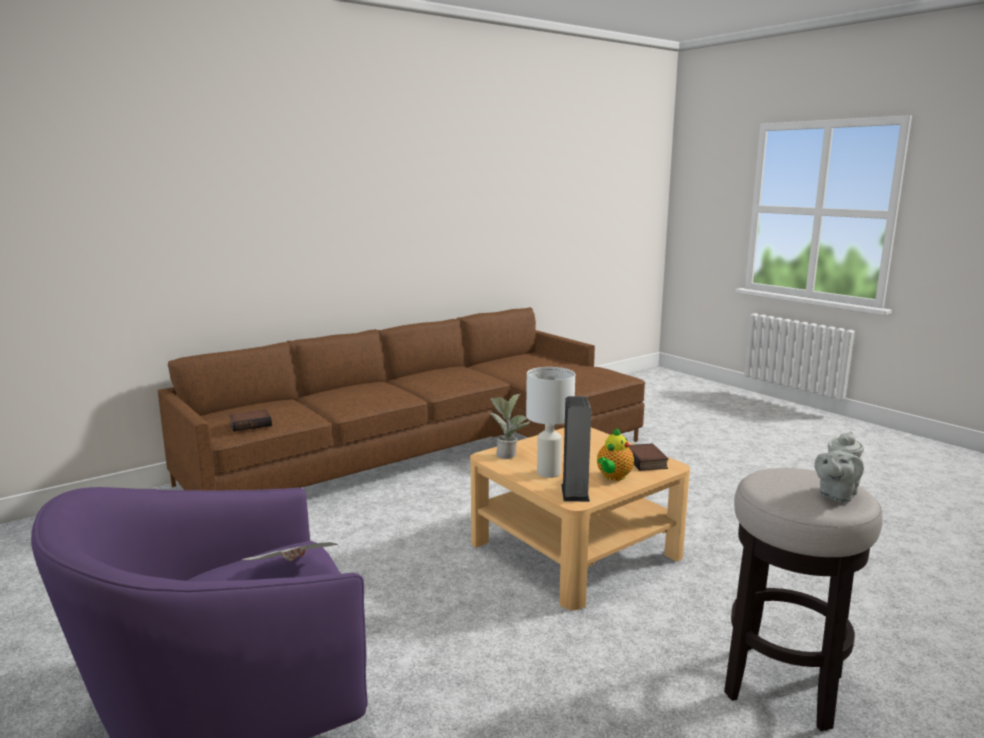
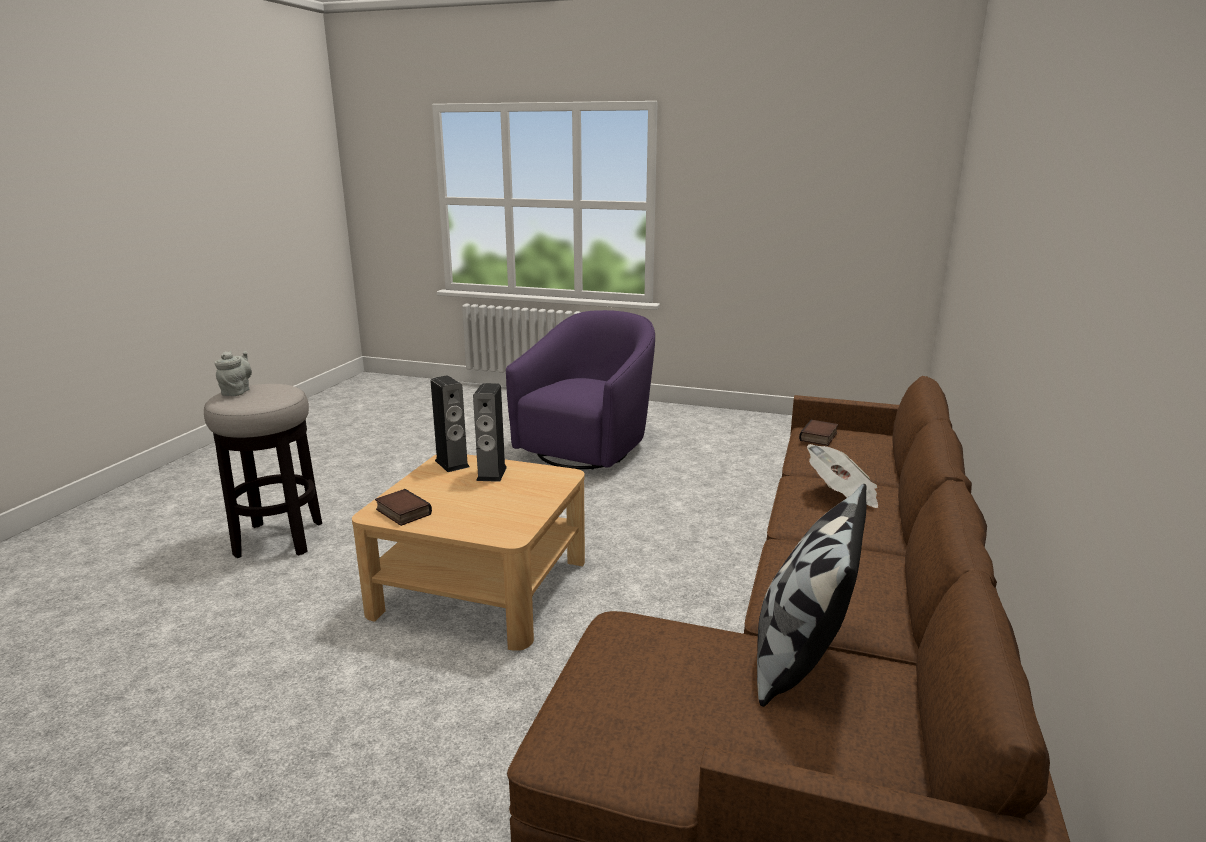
camera: 145 degrees right, 5 degrees up
(292, 574) = (563, 388): newspaper -> newspaper (842, 494)
(509, 371) = (800, 657): none -> pillow
(509, 454) = (549, 482): potted plant -> none
(547, 473) = (491, 473): white table lamp -> speaker
(613, 477) = (428, 486): teapot -> none

